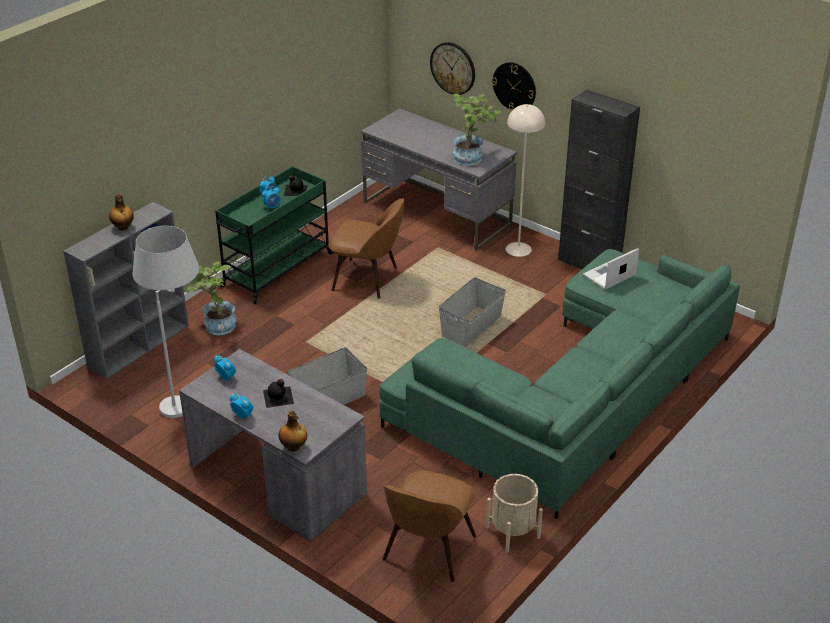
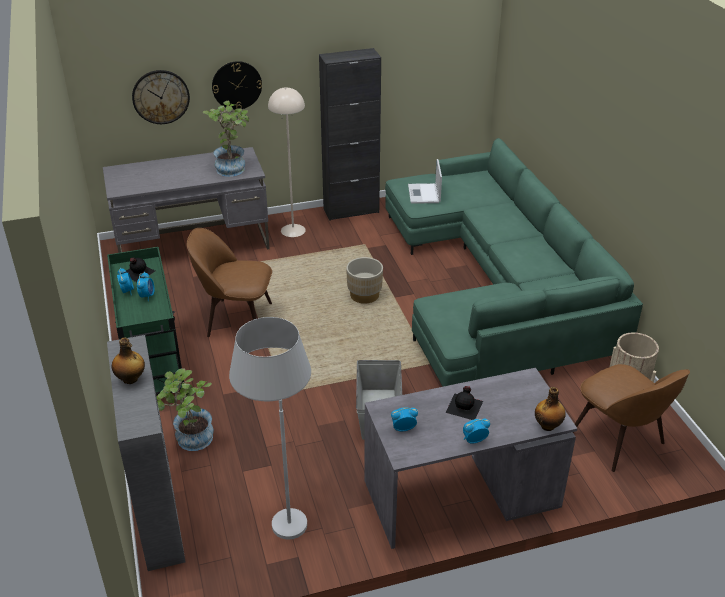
camera: 55 degrees left, 0 degrees up
(368, 279) = (236, 319): brown chair -> brown chair turned 135 degrees counterclockwise
(472, 326) = (364, 295): grey storage box -> beige planter

